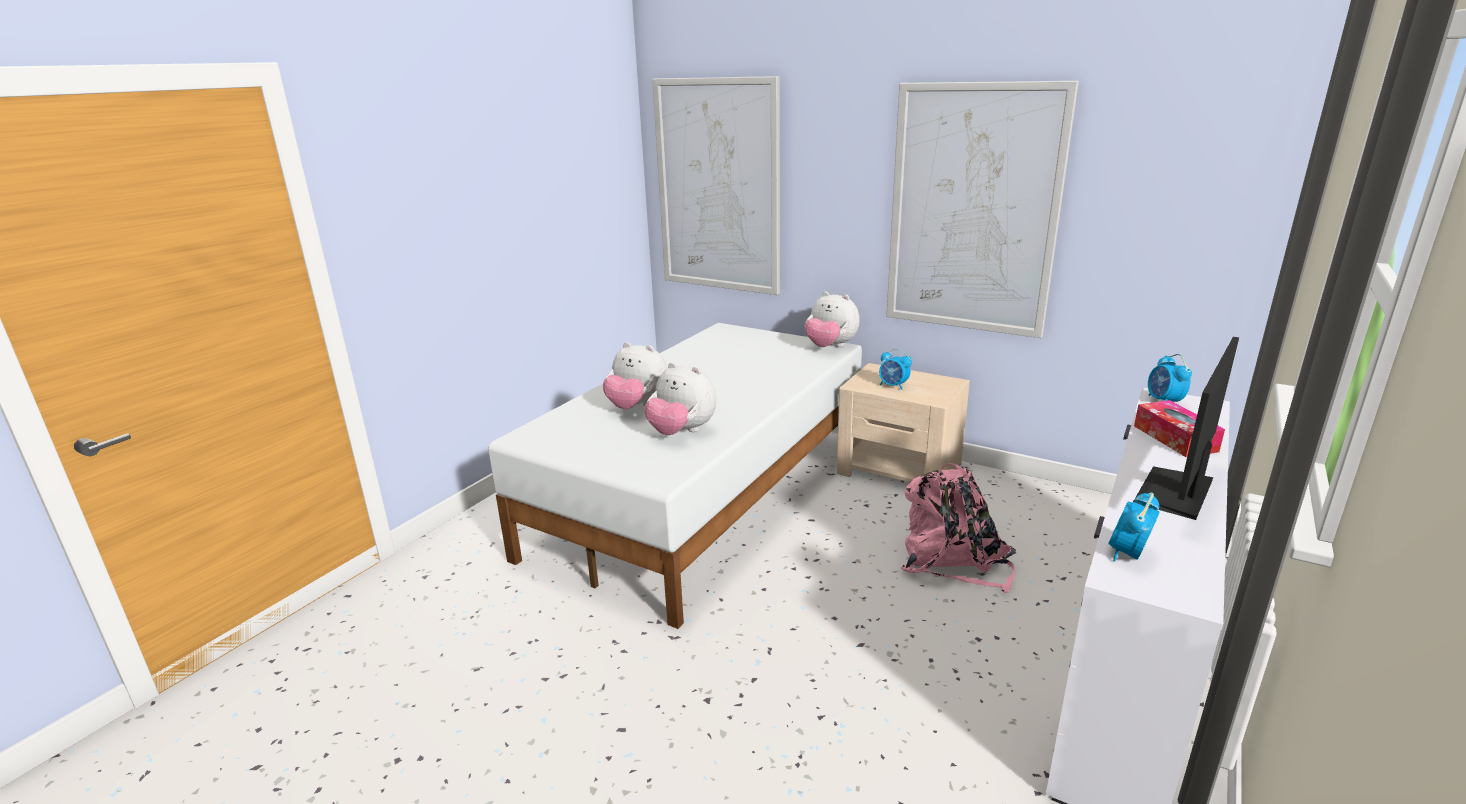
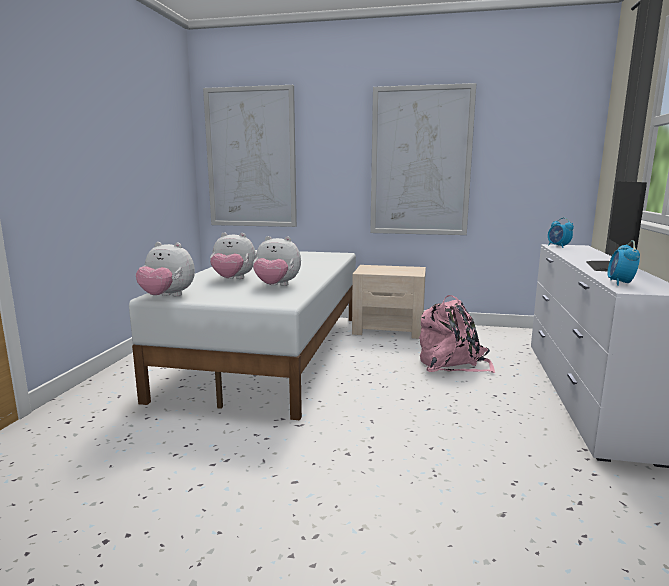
camera: 20 degrees left, 10 degrees down
(830, 347) = (337, 254): plush toy -> plush toy (167, 297)
(893, 386) = (384, 271): alarm clock -> none
(1175, 438) = (582, 254): tissue box -> none

